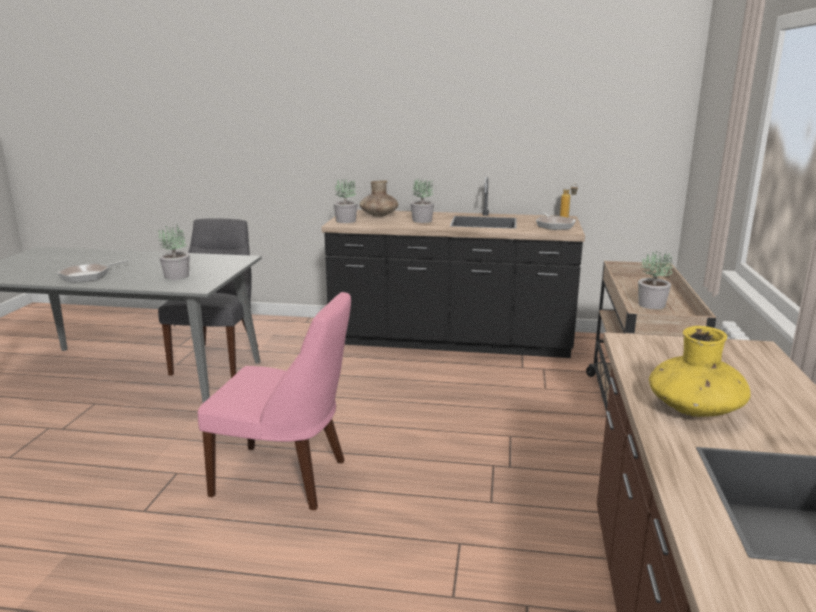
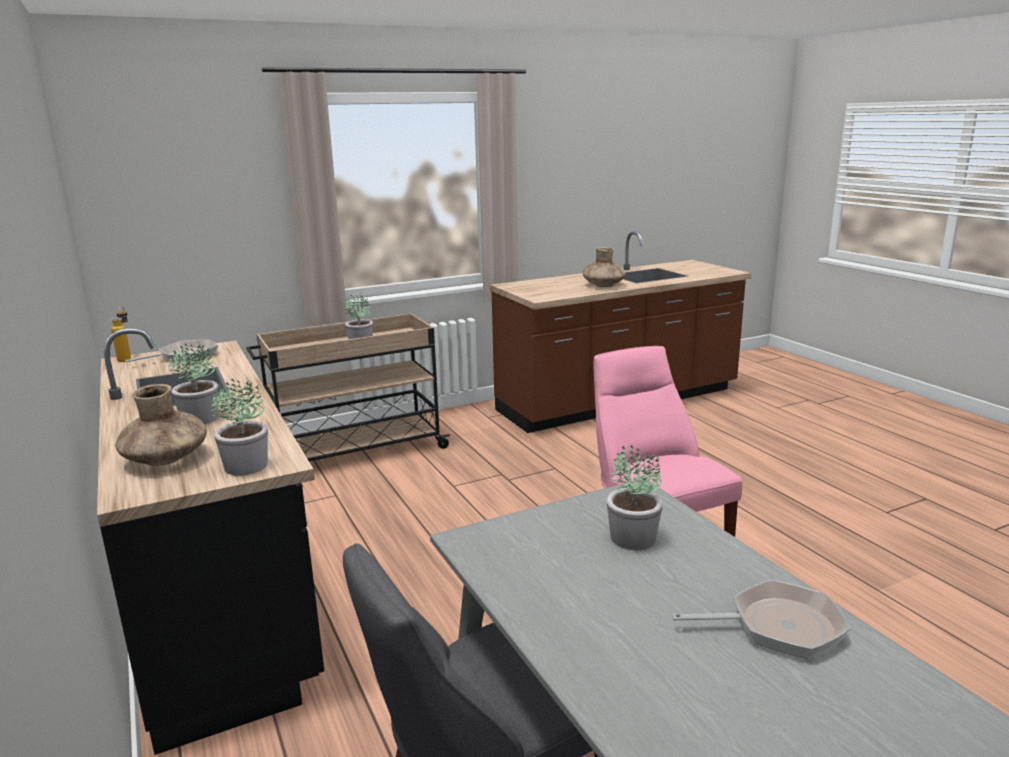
camera: 125 degrees left, 0 degrees up
(694, 409) = (603, 285): yellow vase -> brown vase

